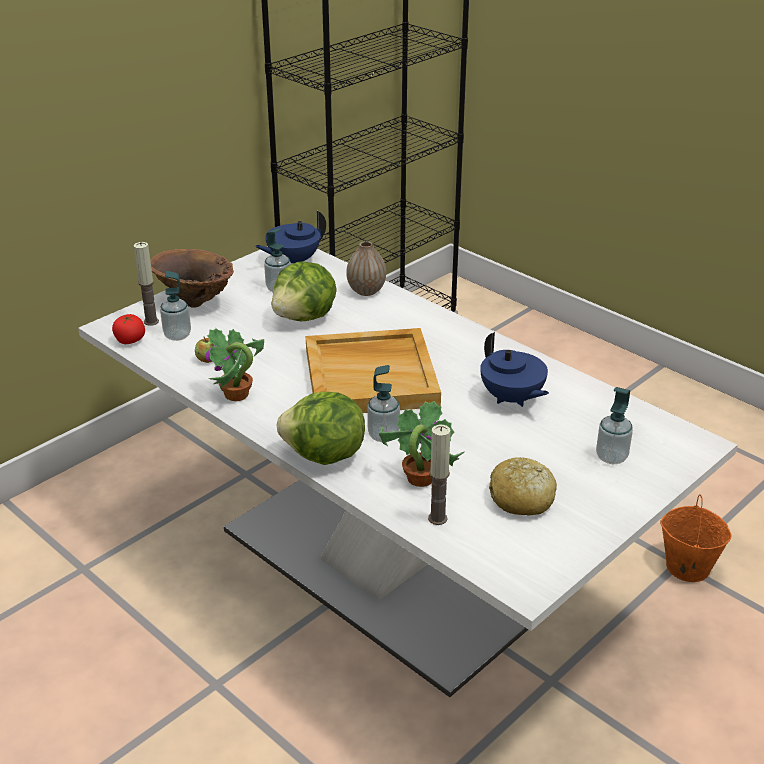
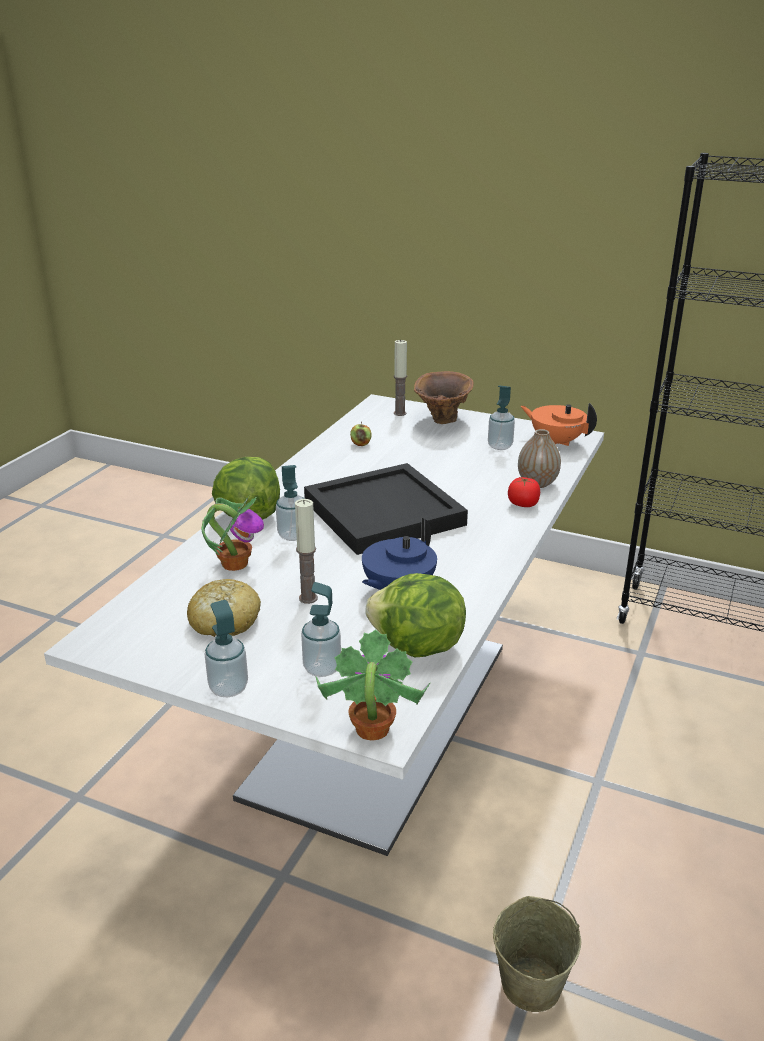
camera: 70 degrees right, 5 degrees down
(130, 340) = (366, 413): tomato -> tomato (523, 504)
(177, 335) = (387, 426): soap dispenser -> soap dispenser (228, 688)
(236, 395) = (316, 464): potted plant -> potted plant (371, 729)
(292, 261) = (556, 442): blue teapot -> orange teapot
(305, 317) = (461, 466): lettuce -> lettuce (417, 648)
(371, 376) = (385, 513): beige tray -> black tray
(437, 518) = (178, 582): candle -> candle (308, 598)
(687, 567) = (531, 983): orange bucket -> beige bucket

